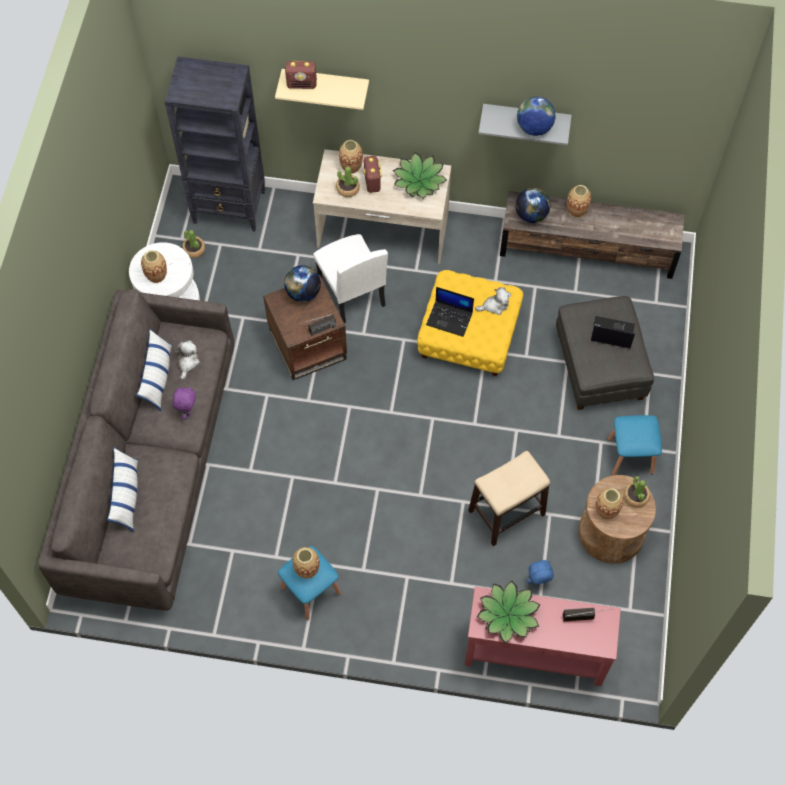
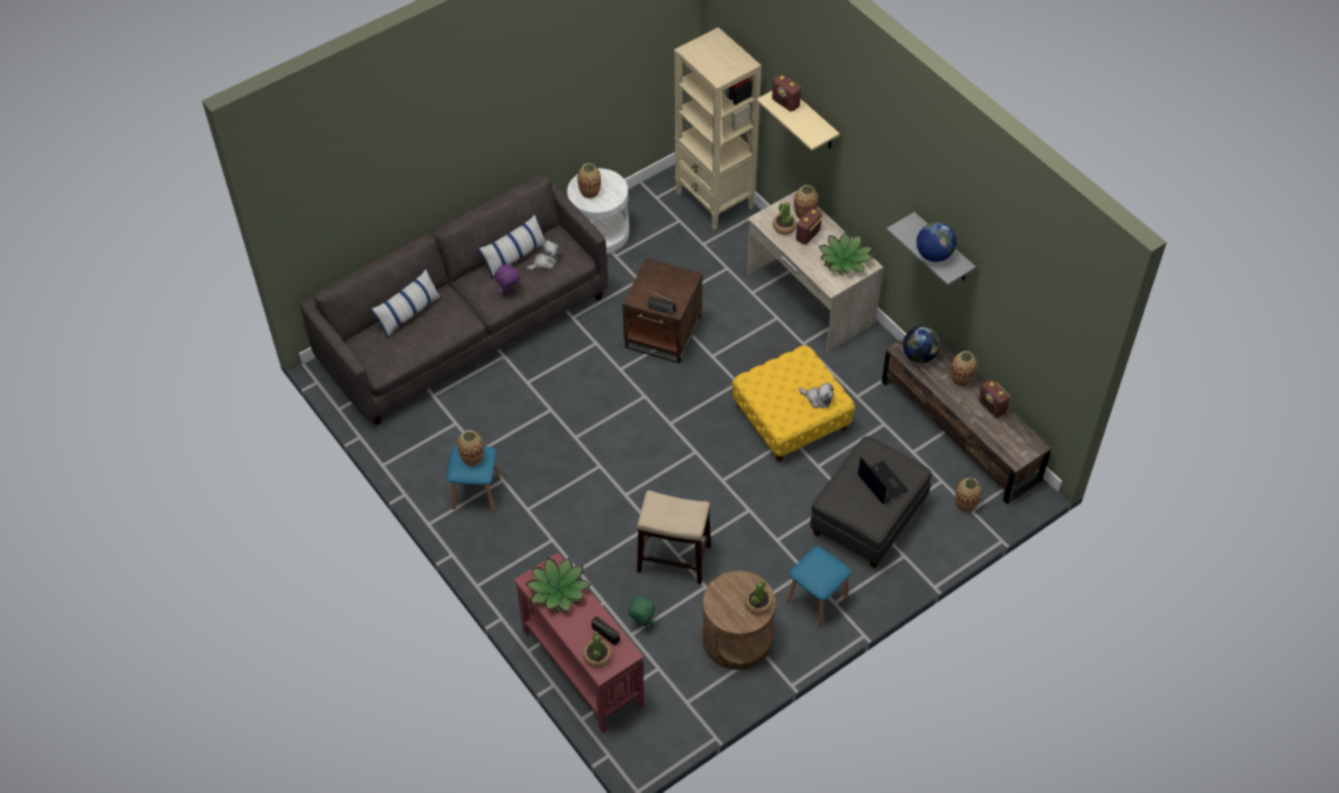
camera: 45 degrees right, 10 degrees down
(194, 249) = (656, 211): potted plant -> potted plant (597, 656)
(230, 207) = (715, 201): black bookcase -> beige bookcase
(303, 293) = (675, 276): globe -> none
(351, 292) = (736, 321): white chair -> none
(450, 318) = (772, 381): laptop -> none
(538, 581) = (641, 623): blue plush toy -> green plush toy
(606, 510) = (724, 594): vase -> vase (966, 504)
(618, 215) = (992, 407): none -> radio

